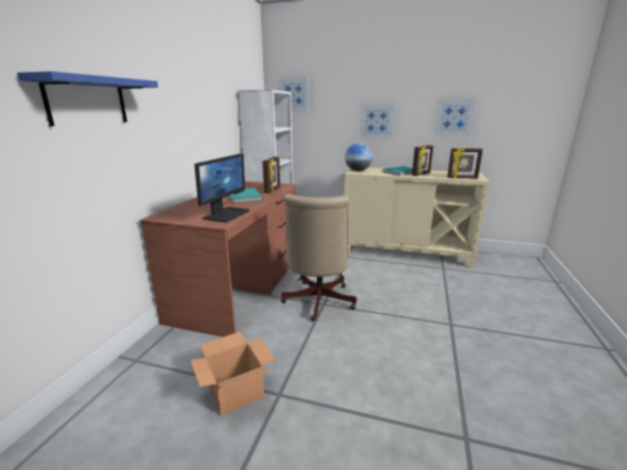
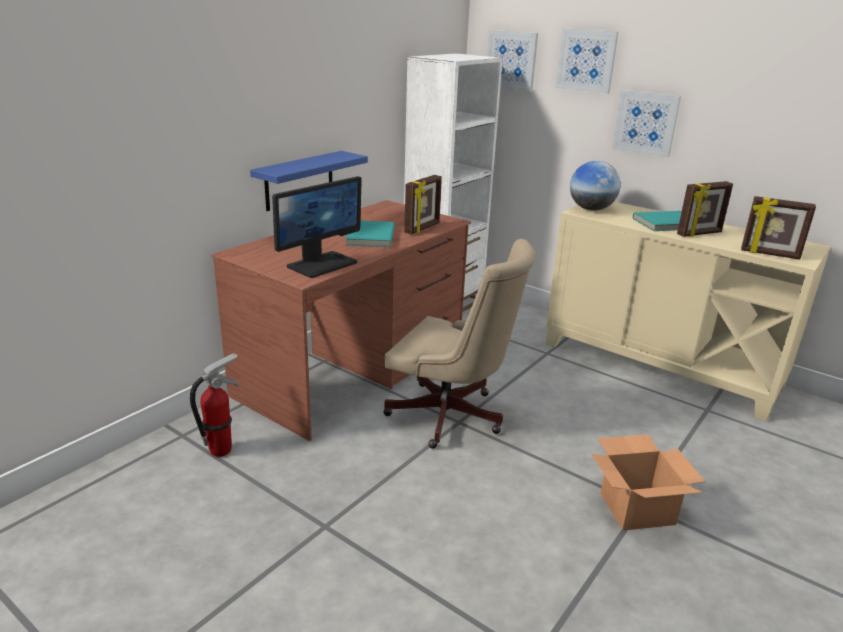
camera: 20 degrees right, 5 degrees up
(87, 101) = (155, 102): blue shelf -> blue shelf (299, 180)
(173, 362) = (221, 450): none -> fire extinguisher
(235, 392) = (274, 508): cardboard box -> cardboard box (636, 509)
(317, 302) = (452, 417): beige office chair -> beige office chair turned 90 degrees counterclockwise
(454, 117) = (791, 133): picture -> picture (587, 60)

